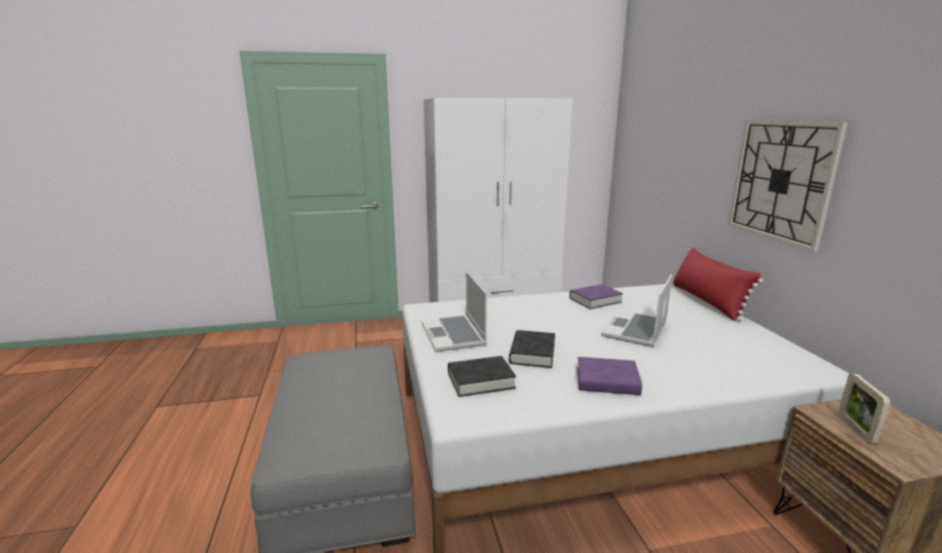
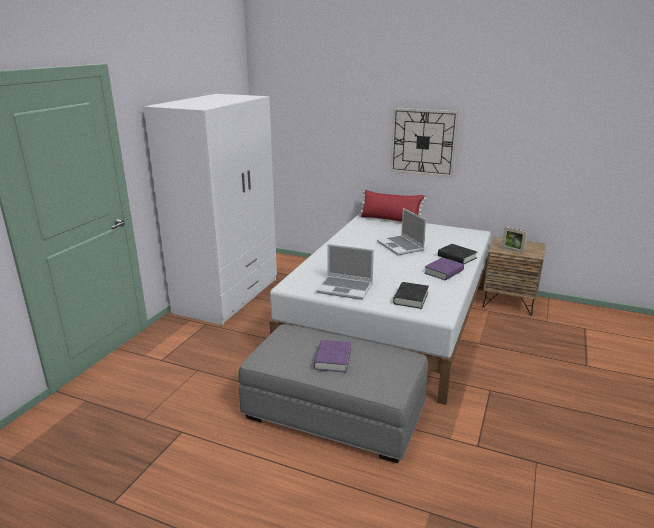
camera: 55 degrees left, 5 degrees up
(532, 353) = (396, 277): black book -> black book (456, 257)
(595, 300) = (351, 240): purple book -> purple book (332, 359)

